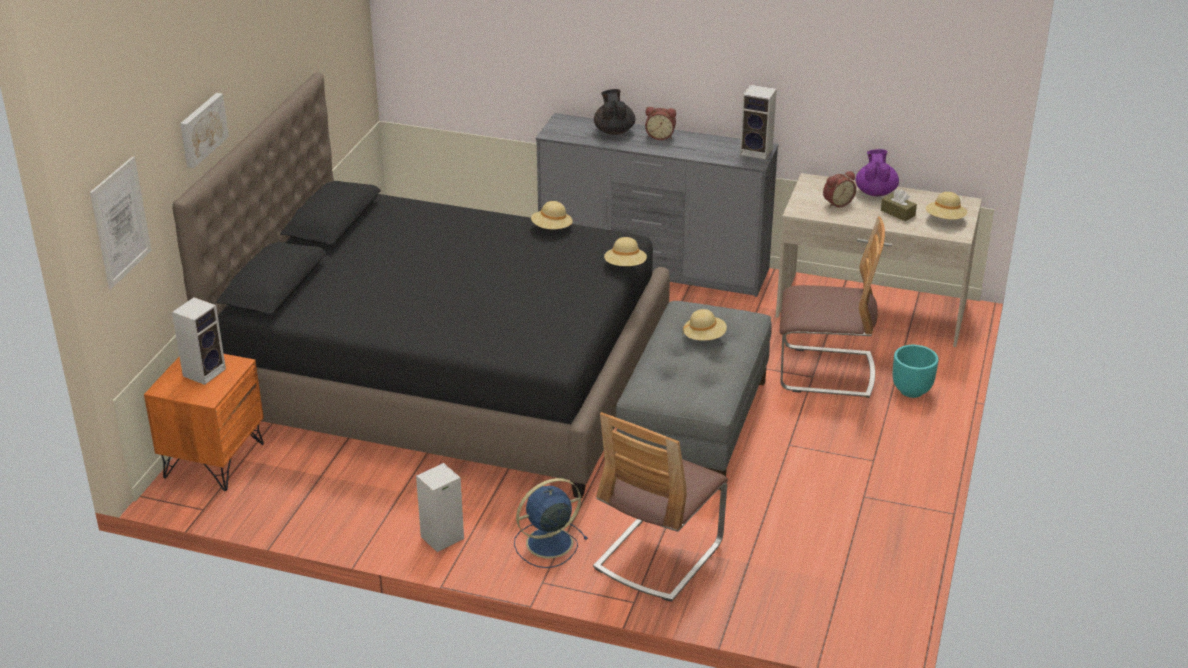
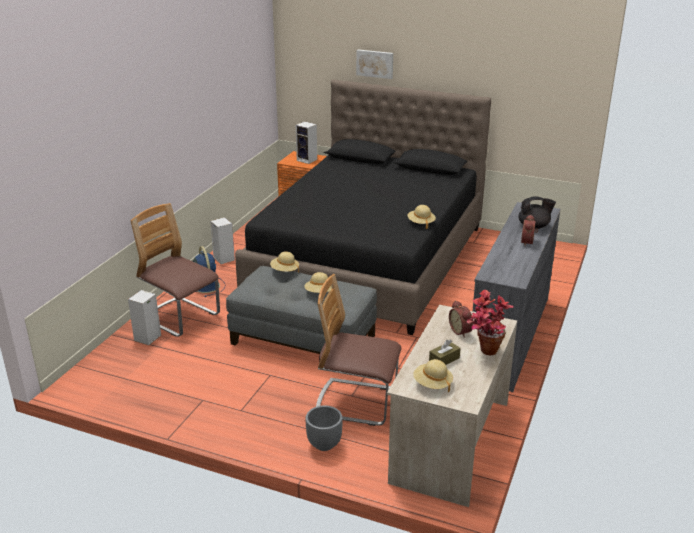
camera: 95 degrees right, 5 degrees down
(120, 222) = (300, 65): picture -> none
(625, 266) = (369, 243): beige hat -> beige hat (284, 270)
(757, 151) = (508, 278): speaker -> speaker (147, 338)
(825, 372) = (356, 403): chair -> chair turned 90 degrees clockwise
(875, 192) = (484, 353): purple teapot -> potted plant
(912, 391) = (324, 444): turquoise planter -> grey planter

